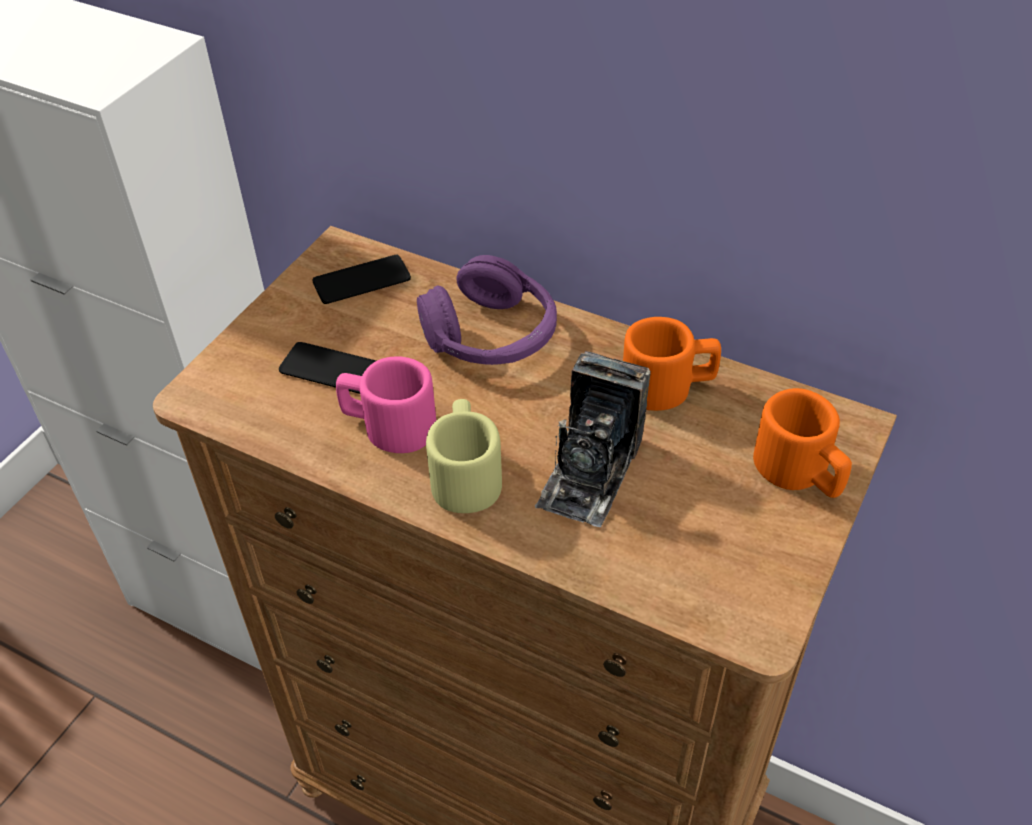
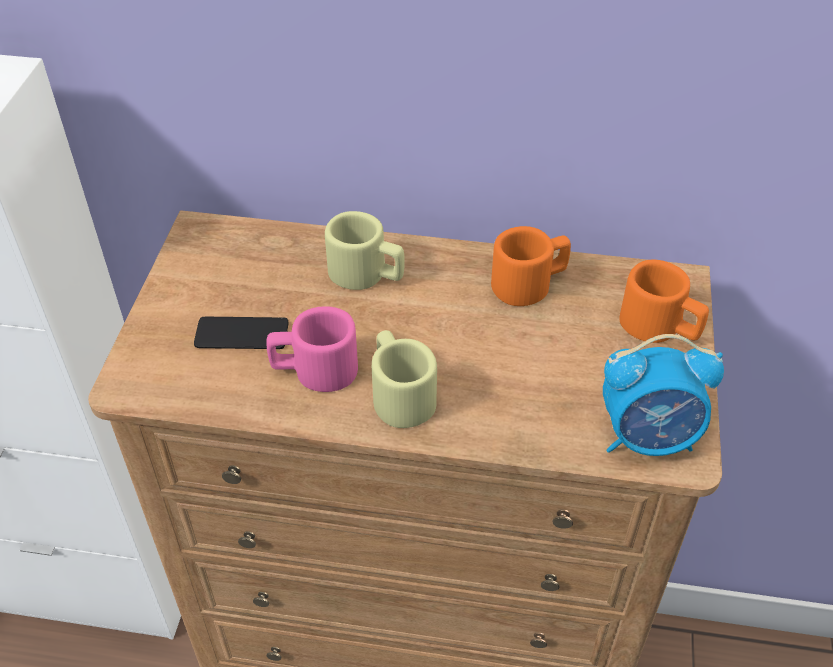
camera: 20 degrees left, 0 degrees up
(361, 280) = (232, 252): phone -> none
(491, 335) = (367, 274): purple headphones -> beige mug
(590, 471) = (500, 366): camera -> none
(725, 596) = (648, 438): none -> alarm clock

